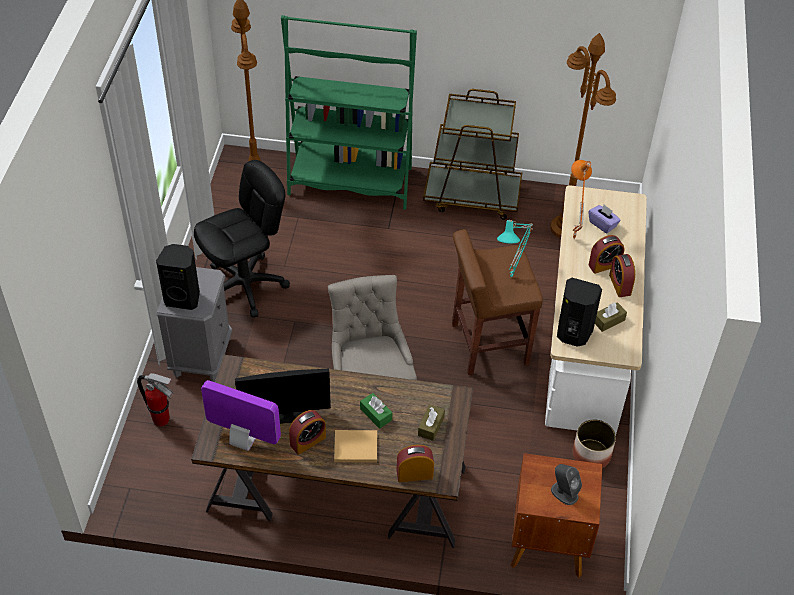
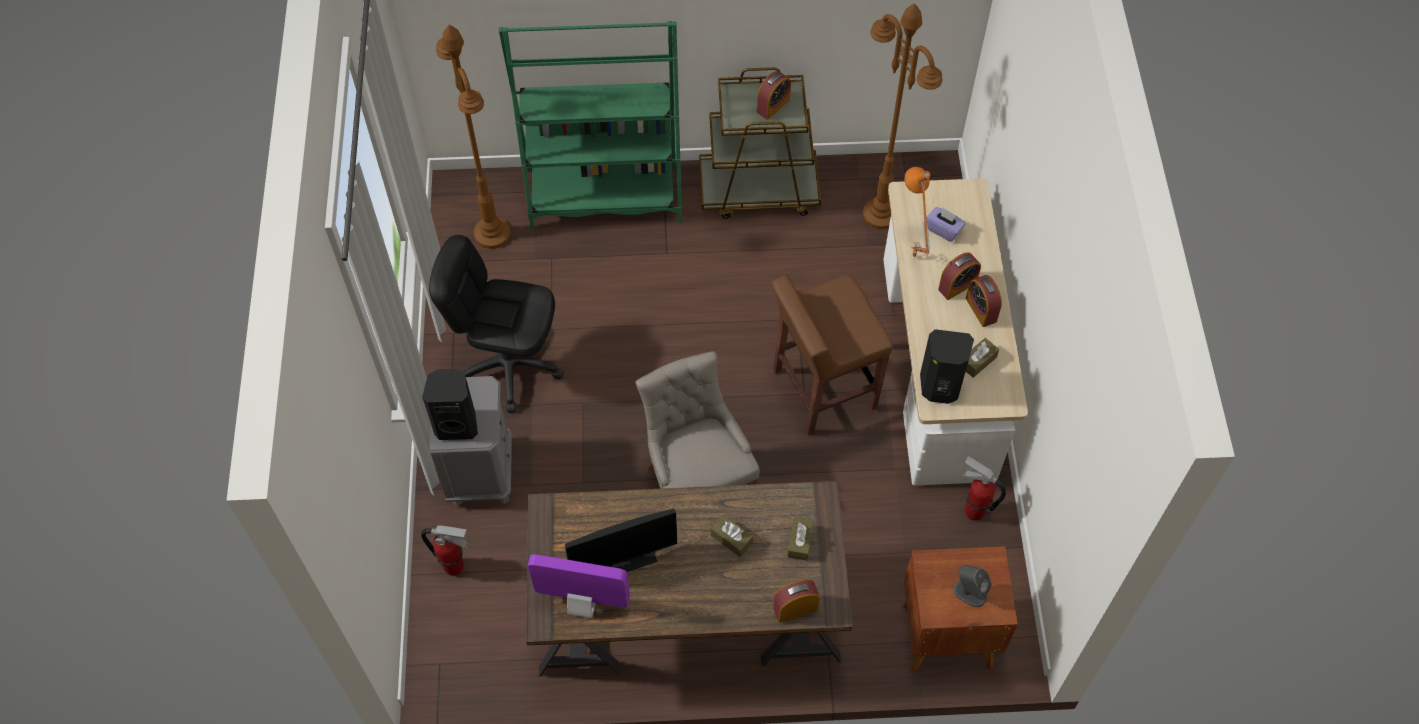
camera: 10 degrees left, 10 degrees up
(245, 285) = (510, 365): black office chair -> black office chair turned 120 degrees counterclockwise
(308, 441) = (659, 590): alarm clock -> alarm clock (773, 106)
(354, 447) = (716, 587): beige book -> none
(376, 414) = (731, 539): green tissue box -> brown tissue box
(512, 278) = (851, 322): turquoise table lamp -> none
(591, 455) = (973, 512): planter -> fire extinguisher

